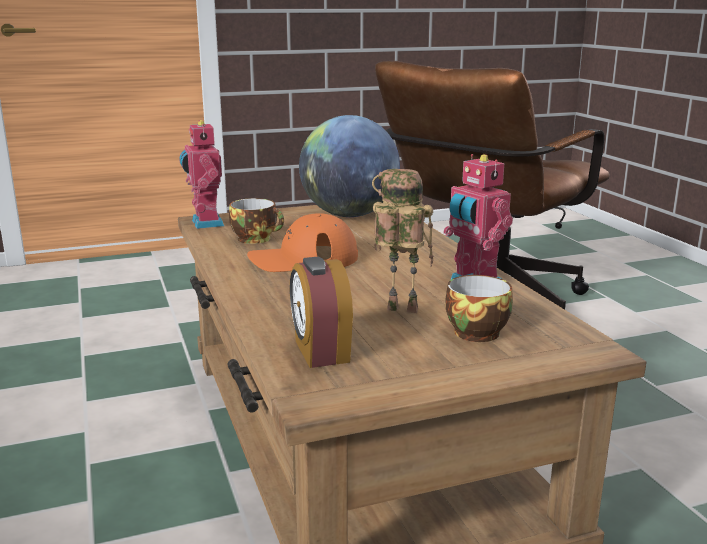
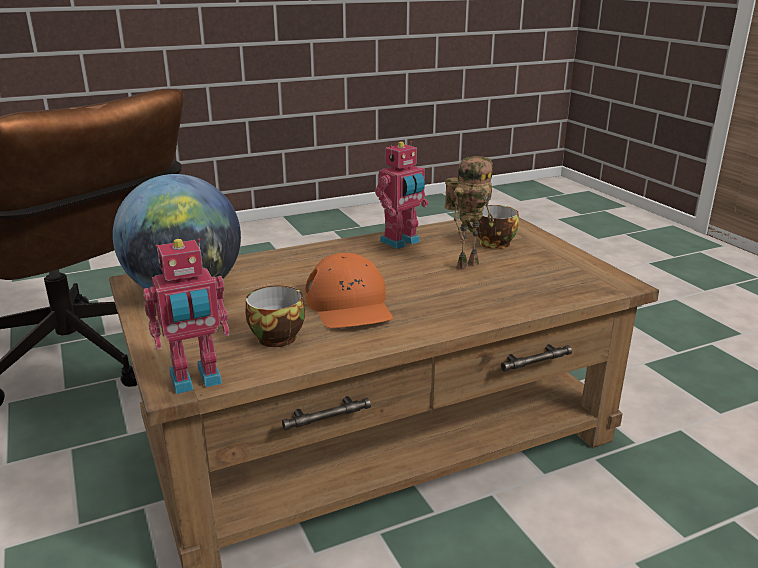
camera: 95 degrees left, 5 degrees up
(320, 352) = (554, 286): alarm clock -> none
(399, 311) = (467, 264): toy robot -> toy robot turned 135 degrees counterclockwise

